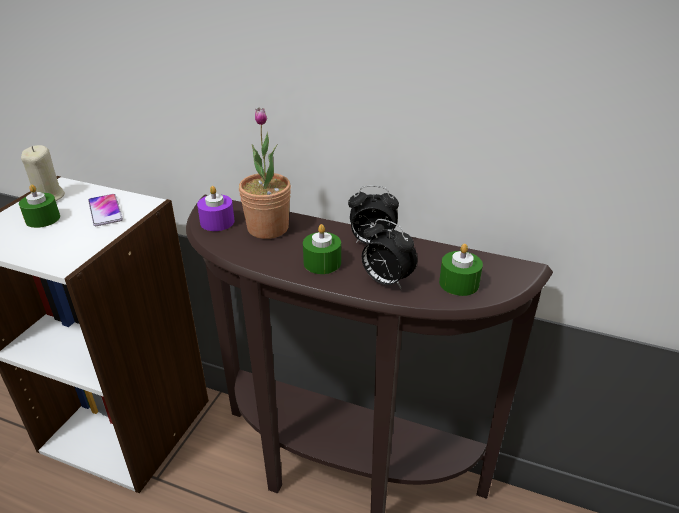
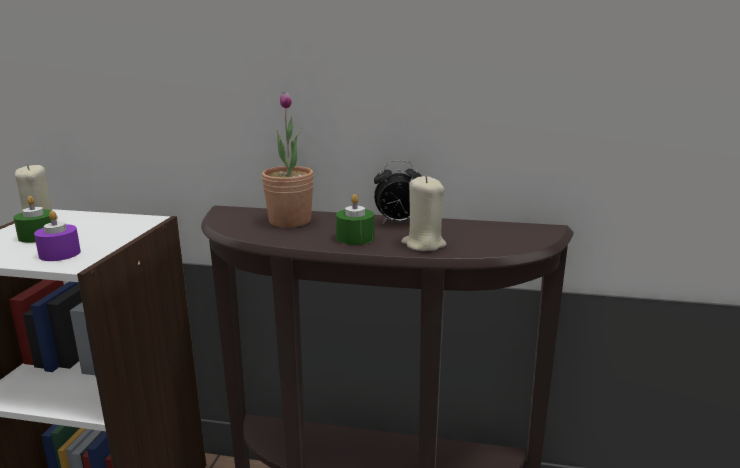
camera: 10 degrees left, 15 degrees down
(105, 211) = (107, 227): phone -> none
(217, 222) = (235, 220): purple candle -> purple candle (60, 254)
(386, 281) = (423, 244): alarm clock -> beige candle
(459, 283) = (493, 241): green candle -> none

